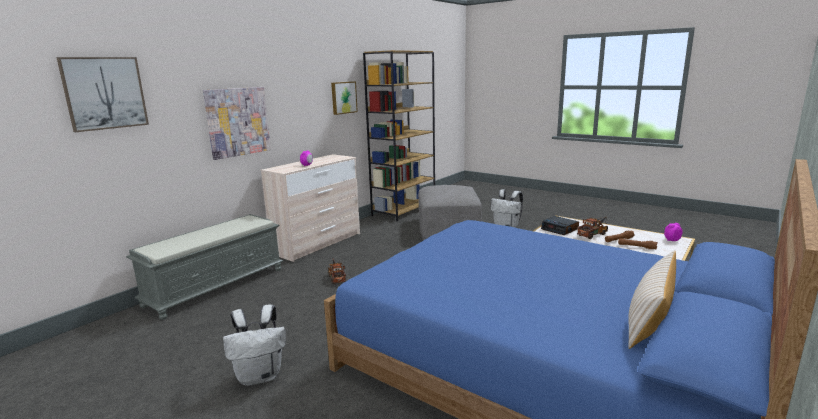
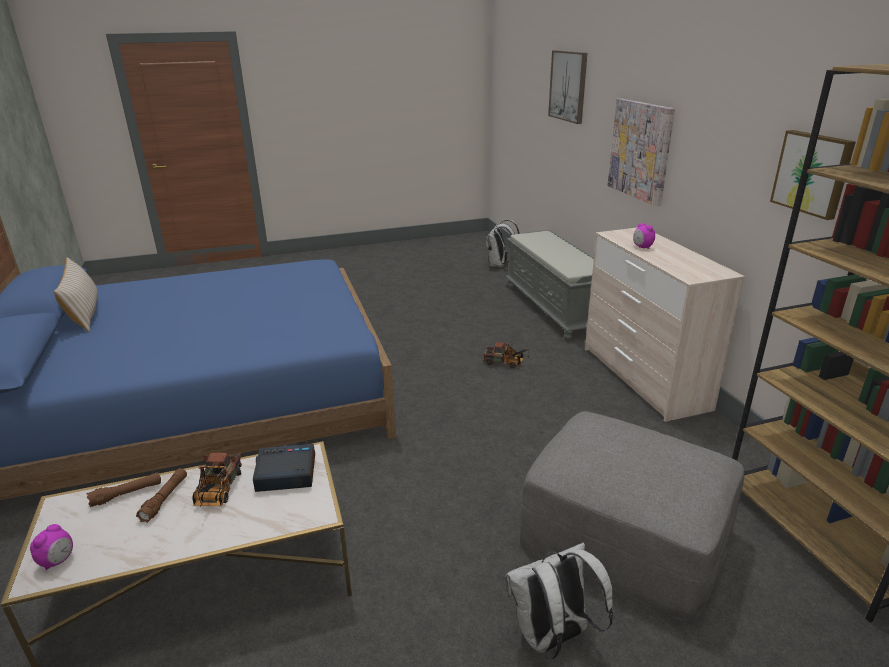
camera: 125 degrees right, 10 degrees up
(260, 376) = (378, 305): white backpack -> white backpack (499, 265)

